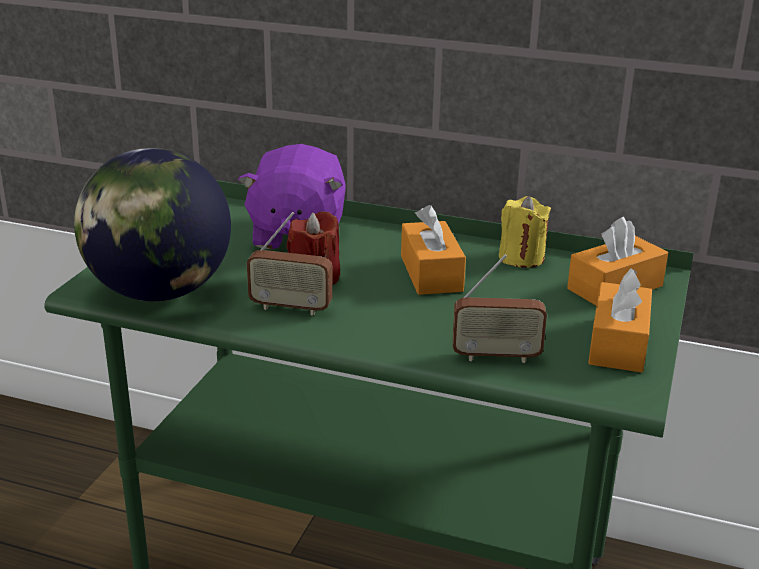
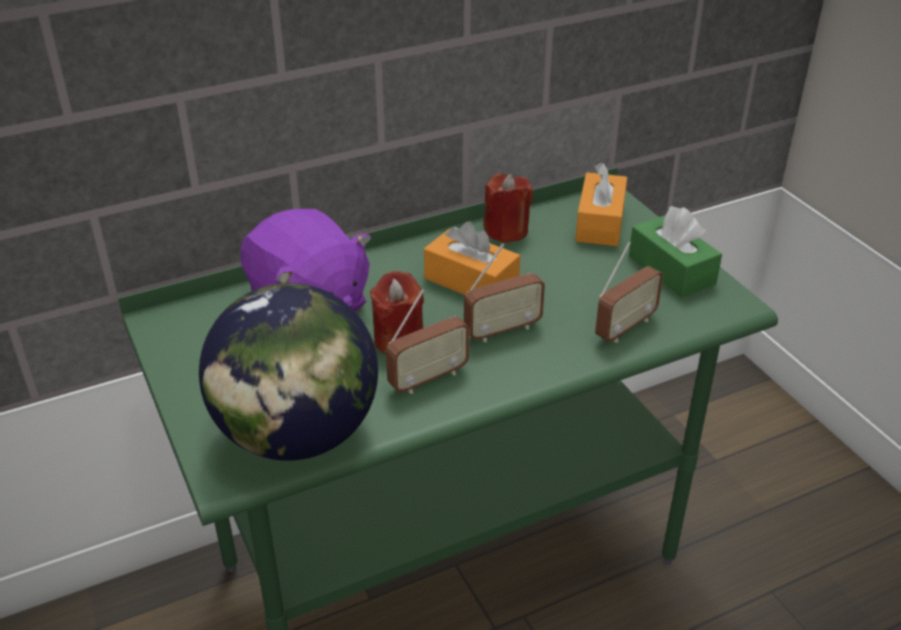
camera: 45 degrees left, 10 degrees up
(396, 309) = (502, 330): none -> radio
(521, 258) = (506, 231): yellow candle -> red candle
(618, 344) = (671, 270): orange tissue box -> green tissue box

